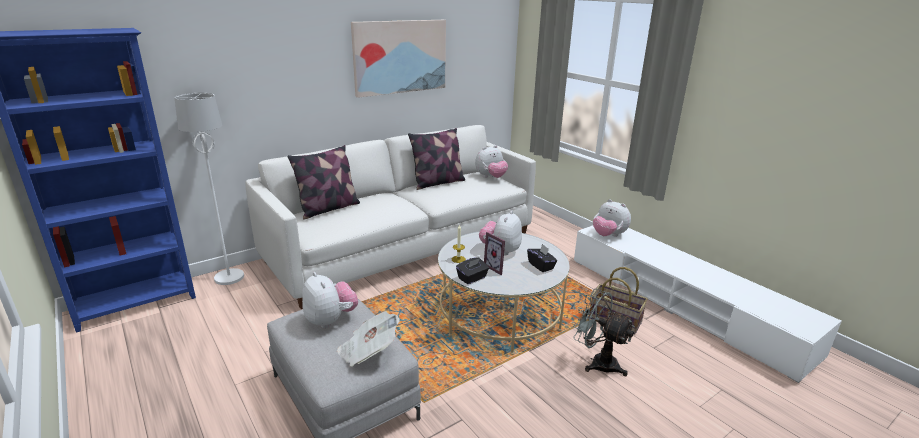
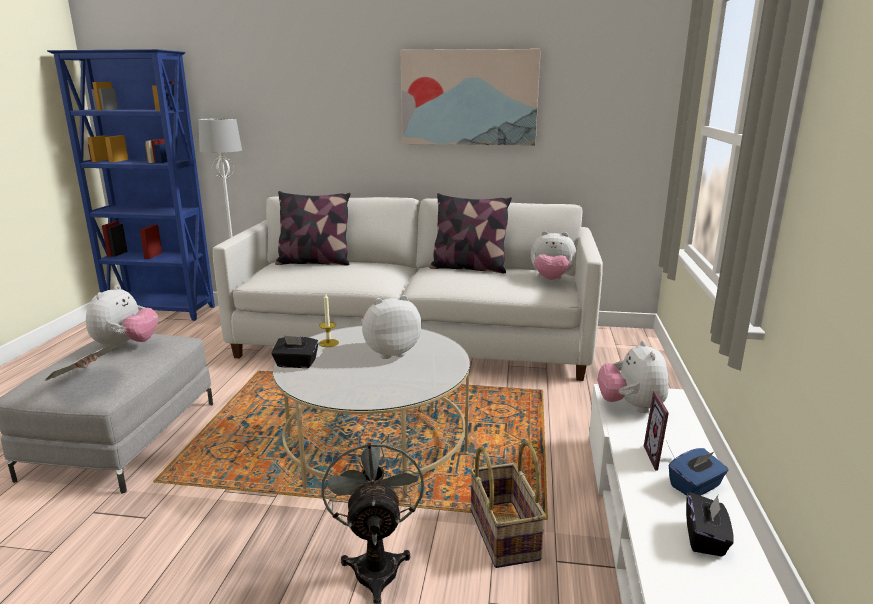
camera: 45 degrees right, 5 degrees down
(497, 268) = (343, 366): picture frame -> picture frame (661, 458)
(541, 266) = (393, 384): black tissue box -> black tissue box (705, 538)
(679, 258) = (695, 486): none -> blue tissue box

